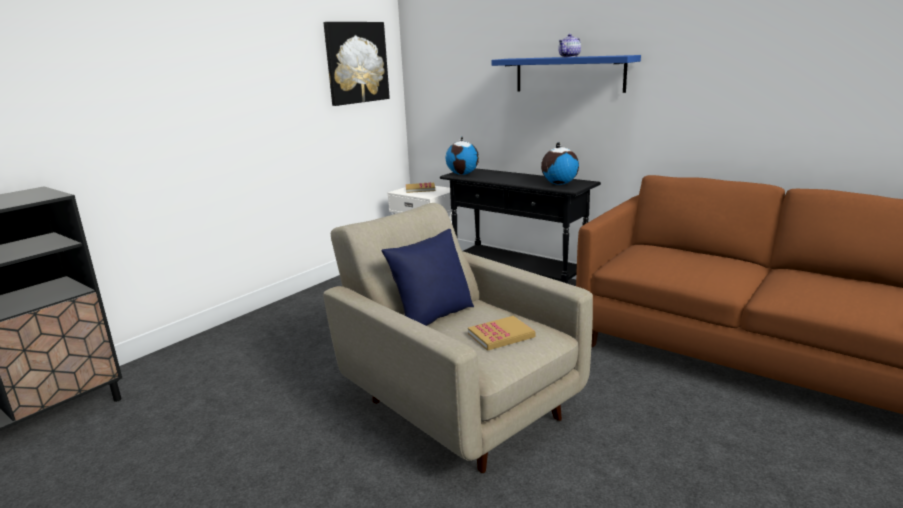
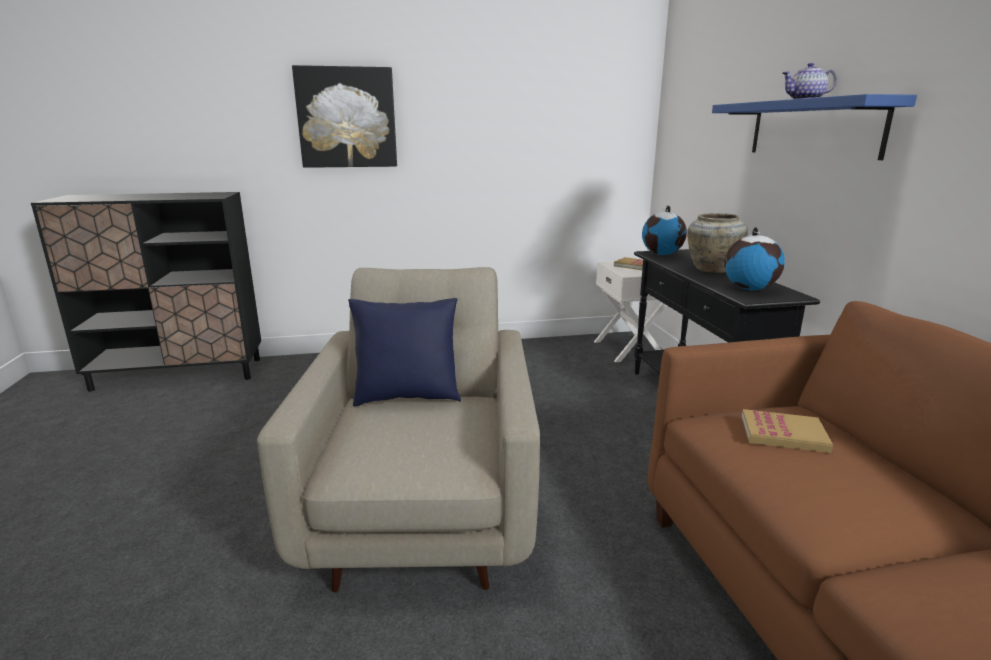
camera: 40 degrees right, 0 degrees up
(356, 63) = (587, 108): picture -> picture (347, 118)
(501, 335) = (418, 443): book -> book (783, 434)
(514, 177) = (711, 269): none -> beige vase

